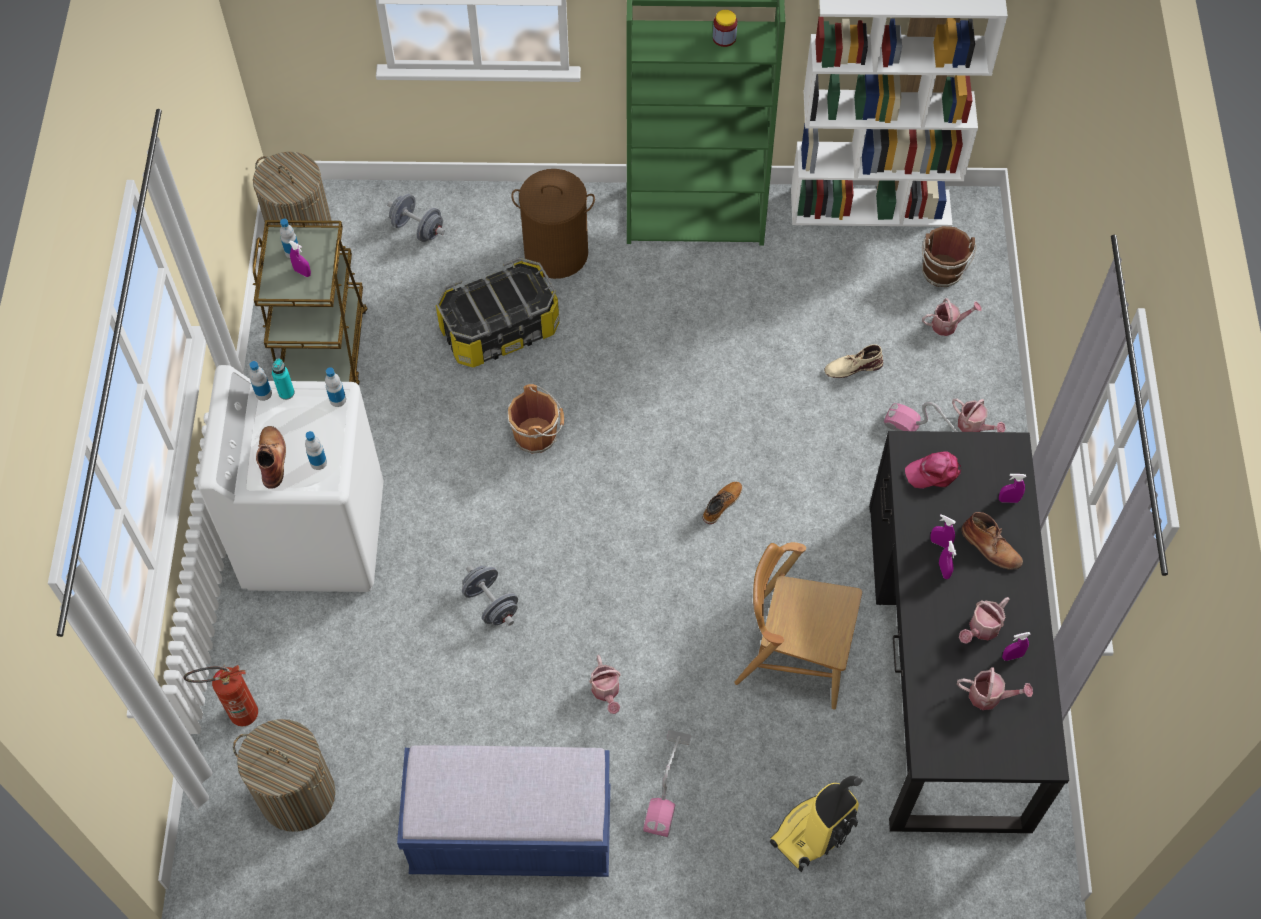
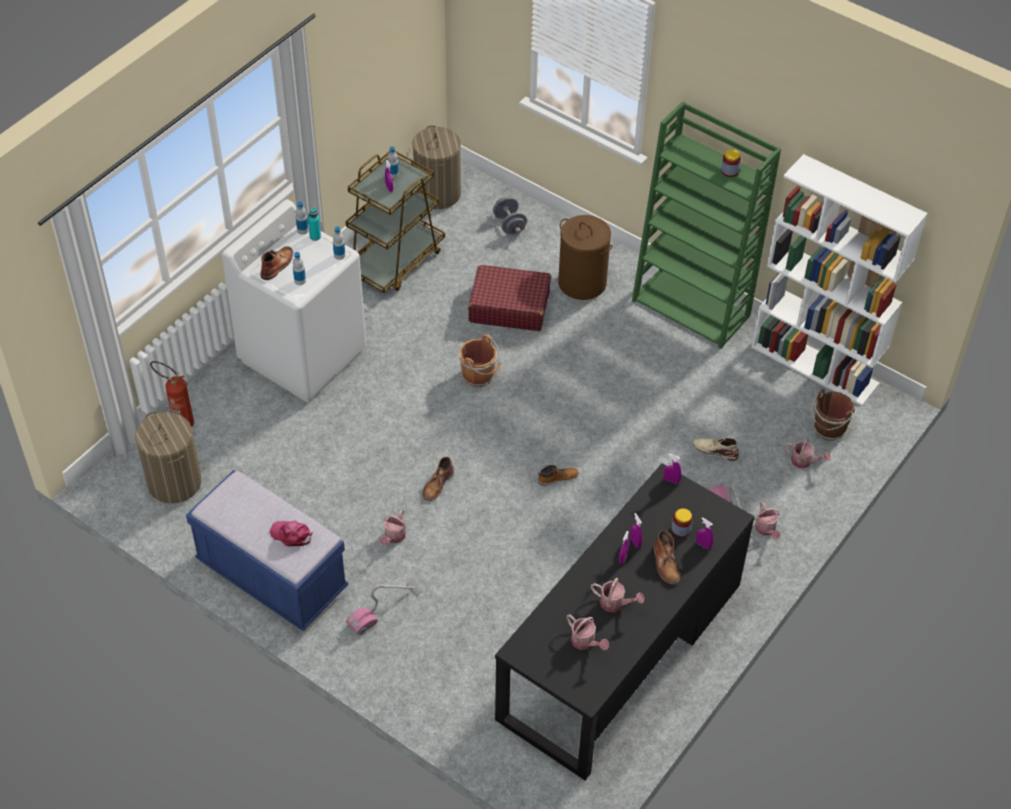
camera: 35 degrees right, 10 degrees down
(491, 603) = (370, 450): grey dumbbell -> none
(500, 330) = (509, 306): storage box -> red suitcase
(600, 596) = (437, 484): none -> brown boot
(794, 654) = (526, 587): brown chair -> none
(813, 834) = (447, 691): vacuum cleaner -> none
(934, 472) = (669, 502): pink cap -> pink cap (291, 535)
(972, 496) = (681, 529): none -> jar
(981, 629) = (615, 603): watering can -> watering can turned 150 degrees counterclockwise
(1012, 656) = (621, 630): purple spray bottle -> purple spray bottle (671, 480)

